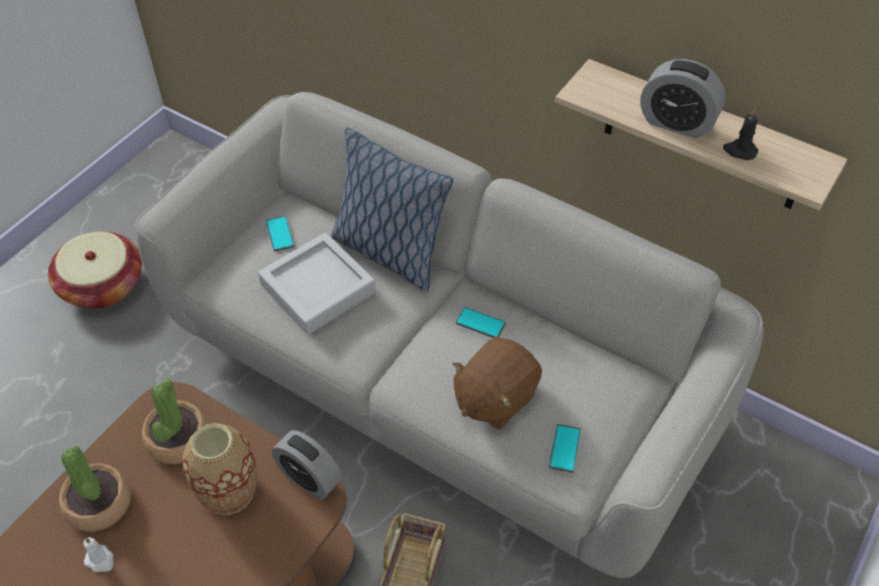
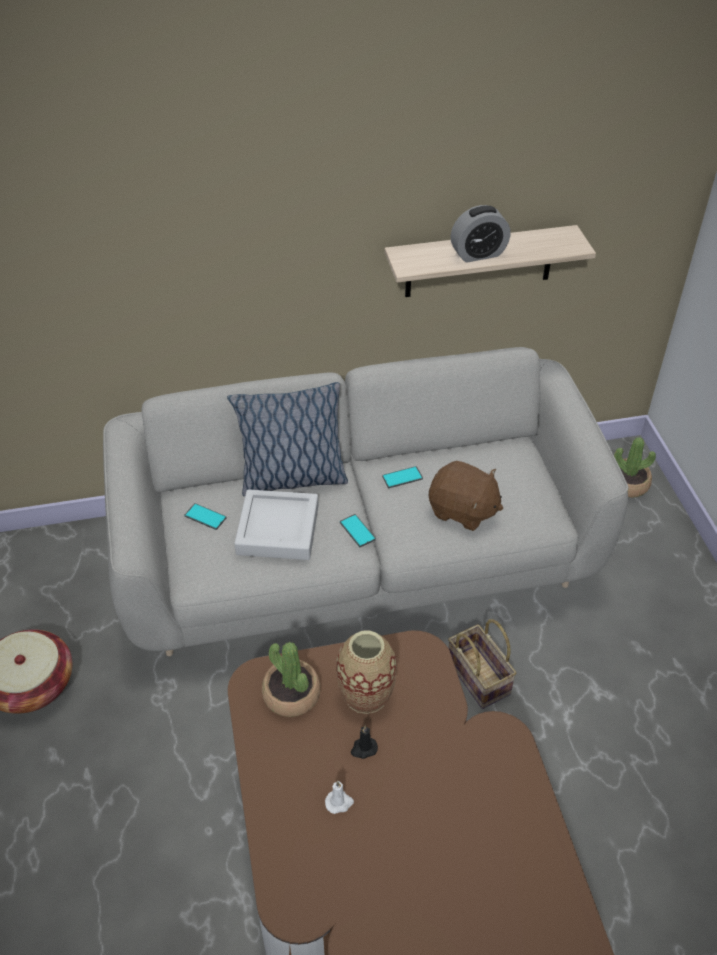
camera: 45 degrees left, 5 degrees down
(99, 504) = (292, 774): potted plant -> potted plant (628, 484)
(309, 478) = (403, 645): alarm clock -> none
(494, 398) = (462, 511): brown plush toy -> brown plush toy turned 60 degrees counterclockwise
(564, 448) = (531, 507): phone -> phone (357, 531)
(739, 151) = (526, 250): black candle -> black candle (363, 749)

